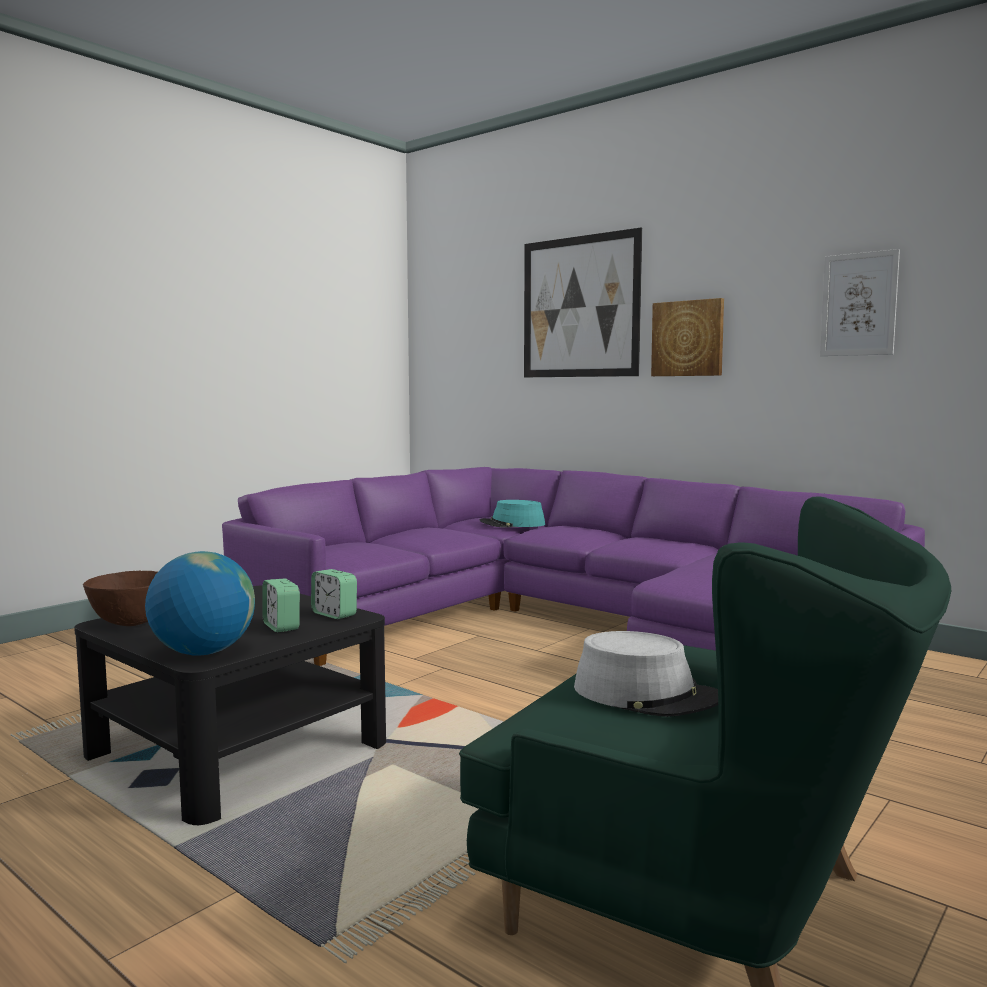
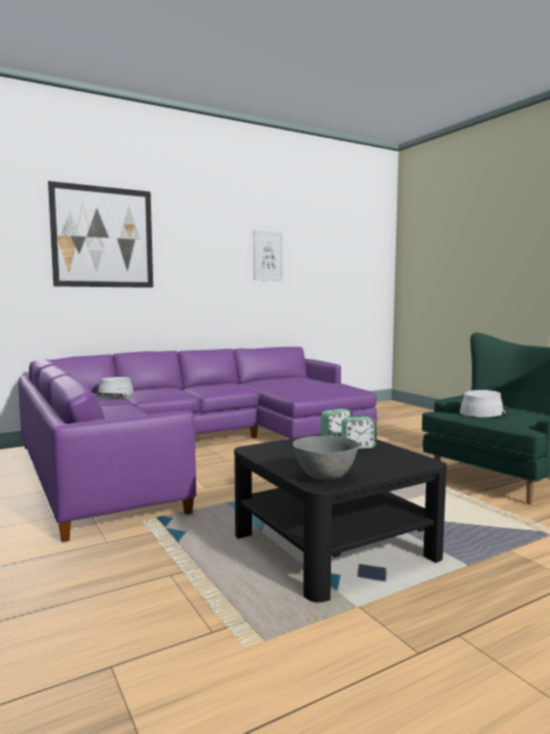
camera: 70 degrees left, 0 degrees up
(131, 623) = (325, 477): brown bowl -> grey bowl
(203, 652) = (409, 461): globe -> none
(512, 524) = (113, 395): turquoise hat -> grey hat
(688, 338) = (184, 265): picture -> none

